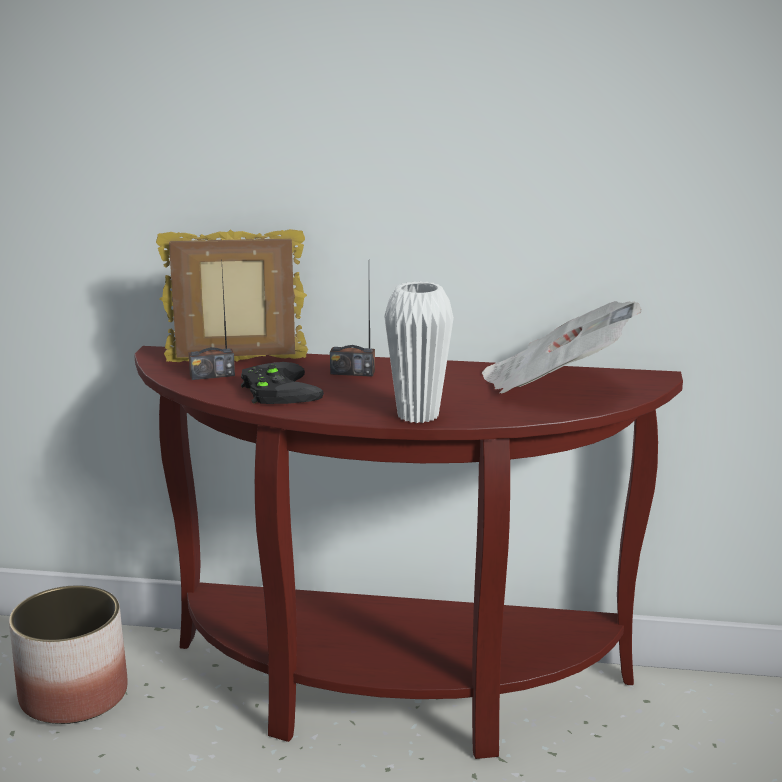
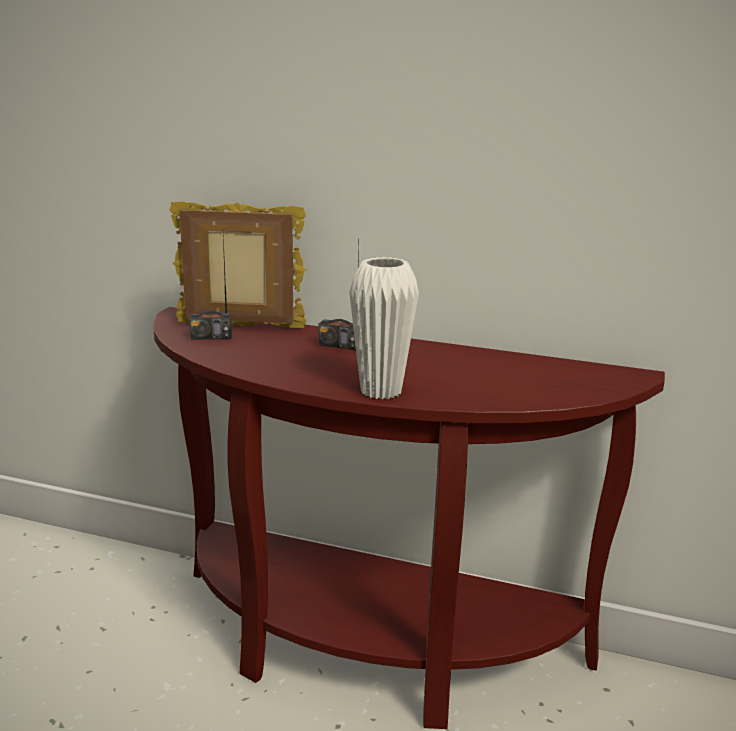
camera: 10 degrees right, 0 degrees up
(72, 695) = (88, 609): planter -> none
(276, 390) = (260, 355): black game controller -> none
(554, 385) = (530, 374): newspaper -> none

